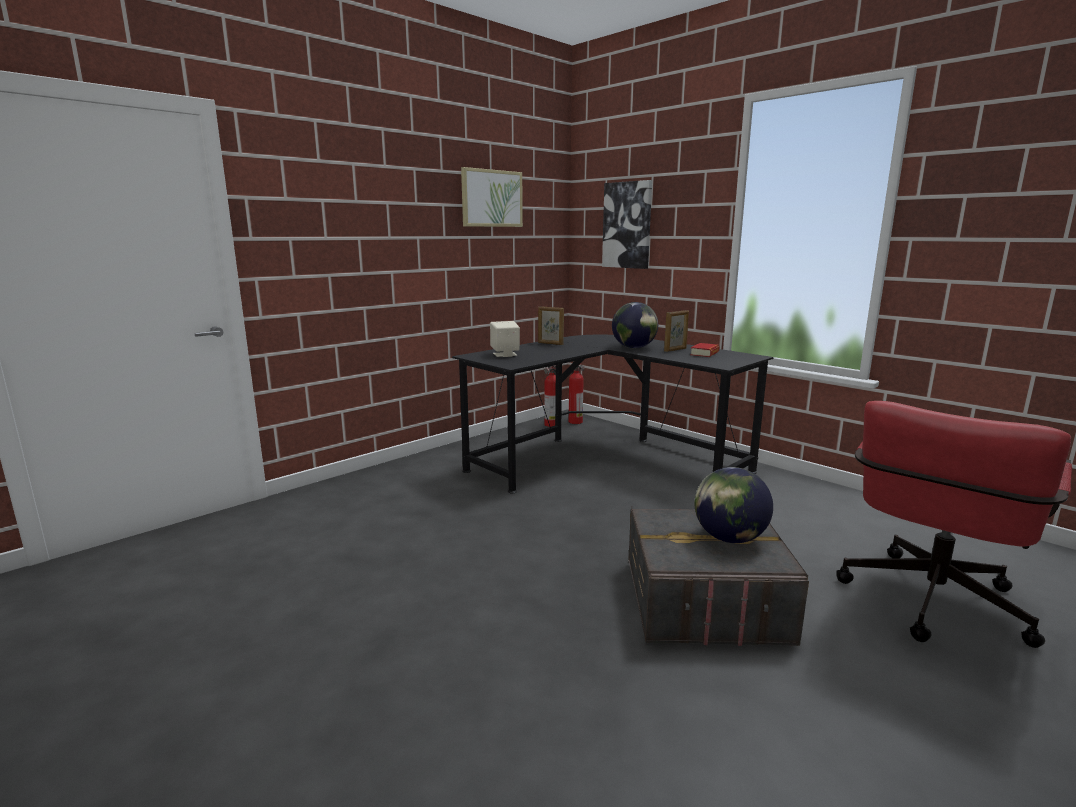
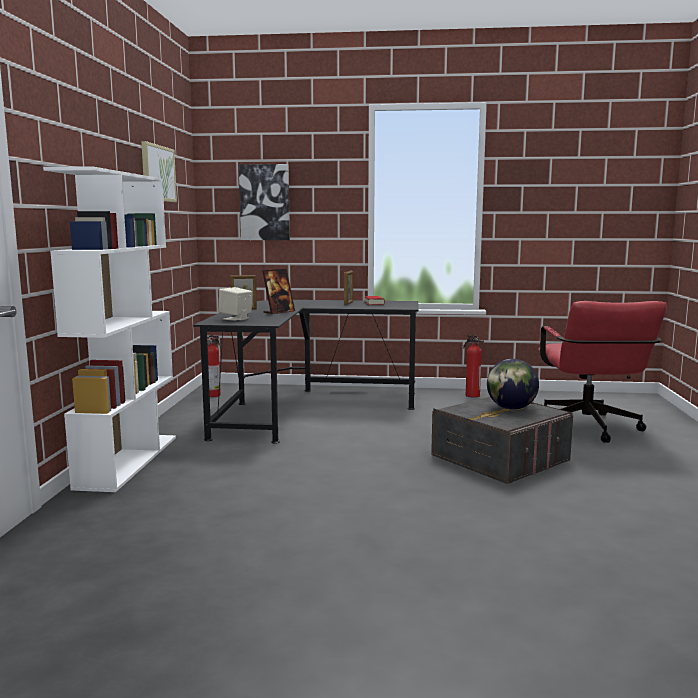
camera: 40 degrees left, 5 degrees down
(381, 474) = (128, 461): none -> white bookcase
(568, 352) = (279, 312): none -> picture frame
(575, 421) = (229, 389): fire extinguisher -> fire extinguisher (471, 395)
(634, 348) = (316, 305): globe -> none

